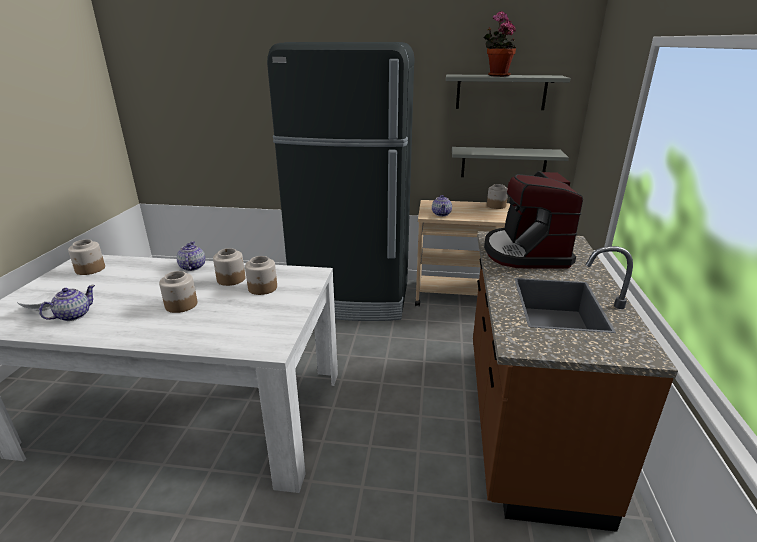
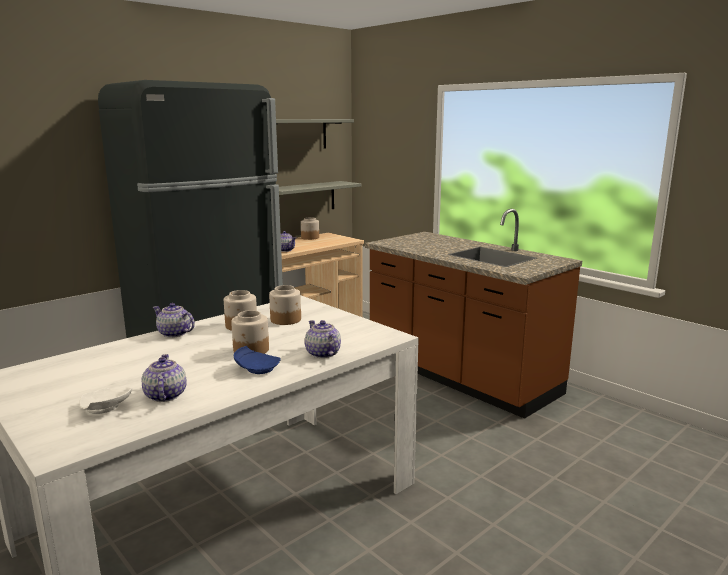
camera: 50 degrees left, 10 degrees down
(90, 269) = (48, 375): jar -> none
(144, 323) = (257, 368): none -> blue plate
(197, 335) = (322, 354): none -> teapot
(496, 76) = (299, 118): potted plant -> none
(525, 252) = (420, 244): coffee machine -> none

